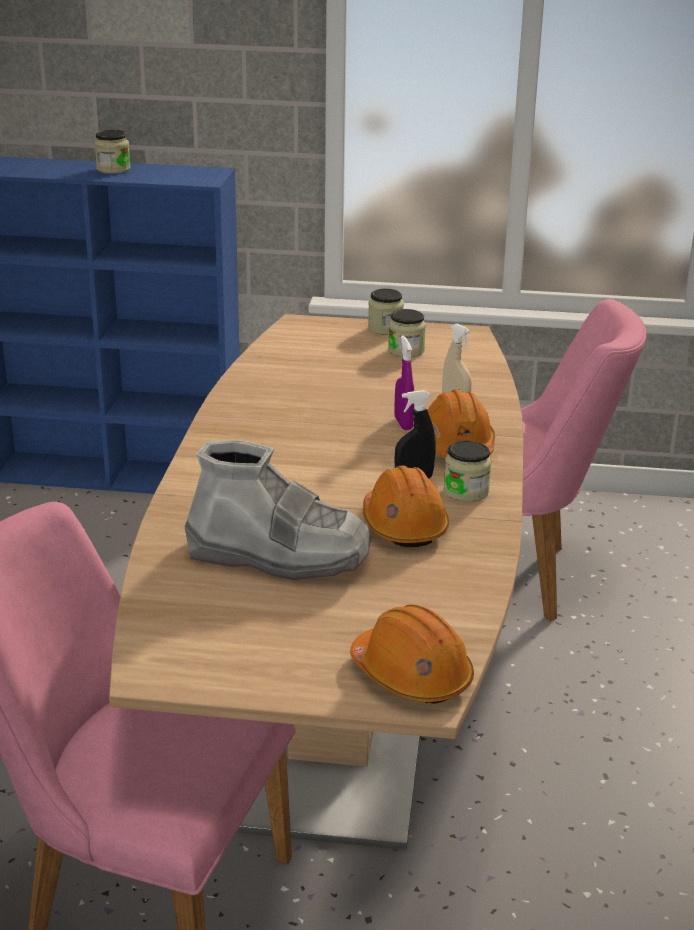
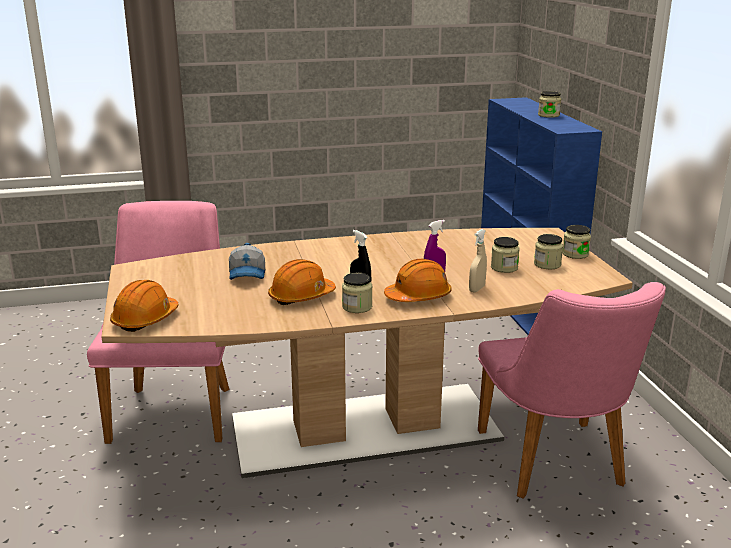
camera: 70 degrees right, 5 degrees down
(279, 555) = (248, 274): grey boot -> cap
(398, 375) = (504, 268): none -> jar

